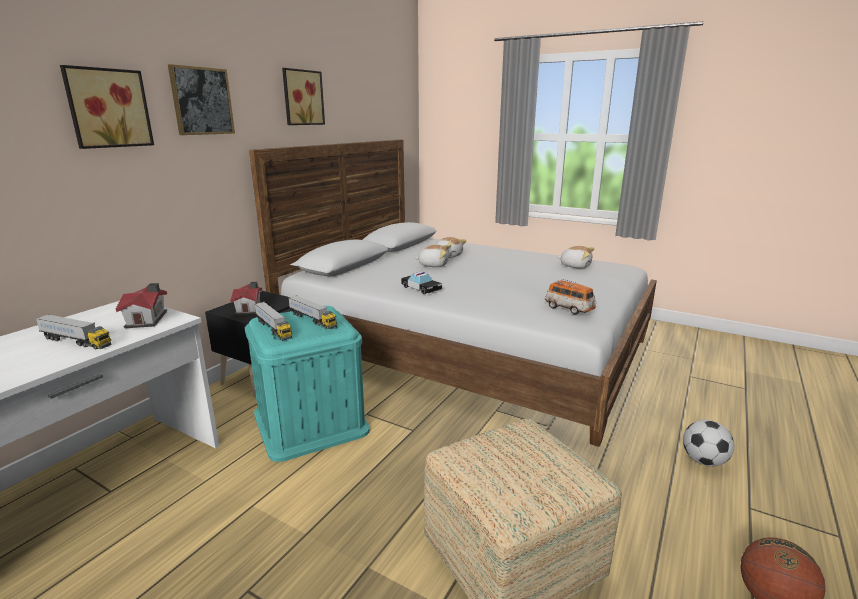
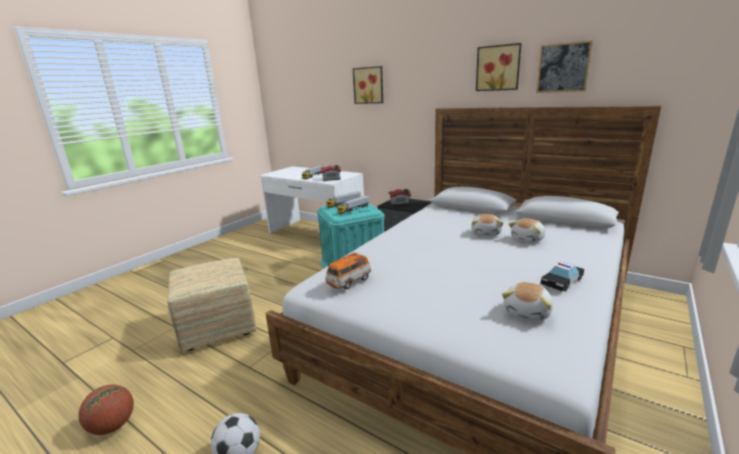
camera: 95 degrees right, 0 degrees up
(202, 101) = (414, 78): picture -> picture (563, 67)
(421, 288) = (412, 230): toy car -> toy car (561, 282)

